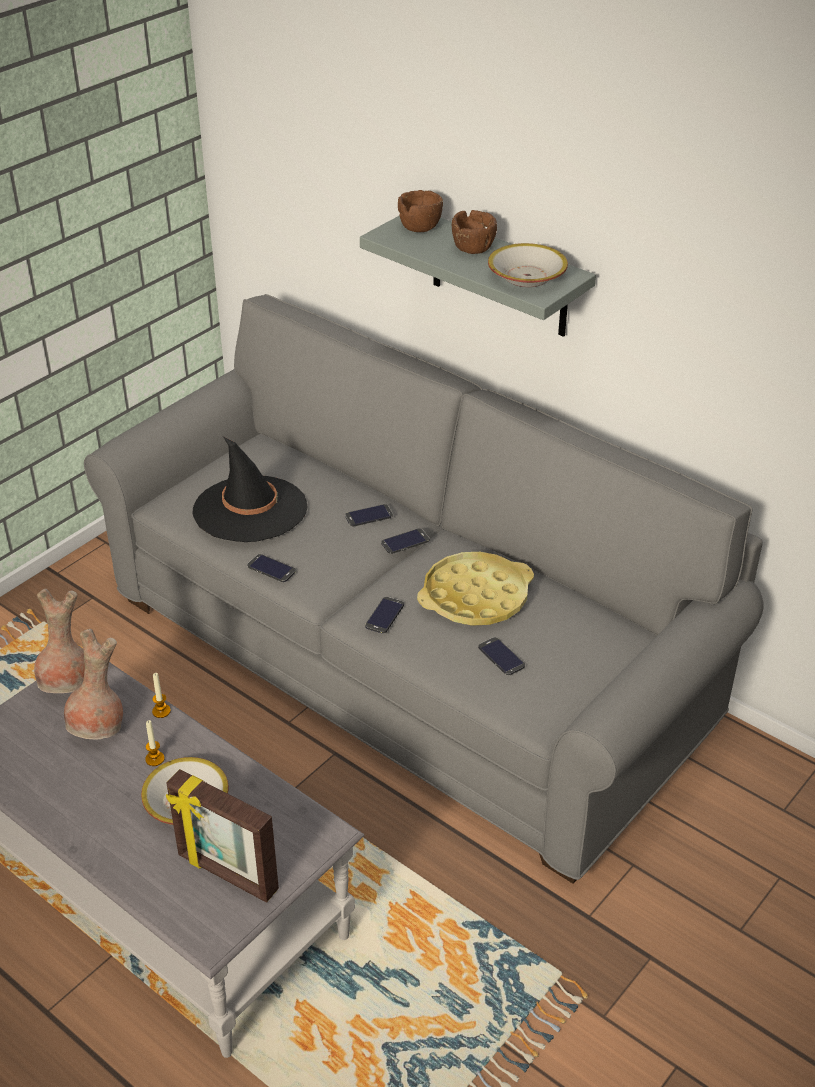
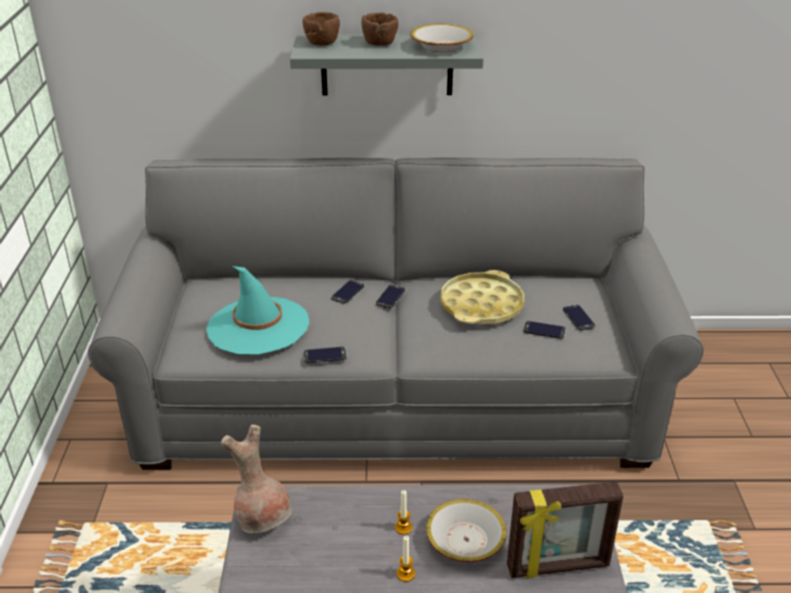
camera: 40 degrees left, 5 degrees down
(99, 728) = (332, 533): brown vase -> none
(161, 711) = (363, 493): candle -> candle (405, 574)
(250, 509) = (258, 326): black hat -> turquoise hat
(384, 615) = (442, 344): phone -> phone (578, 317)

